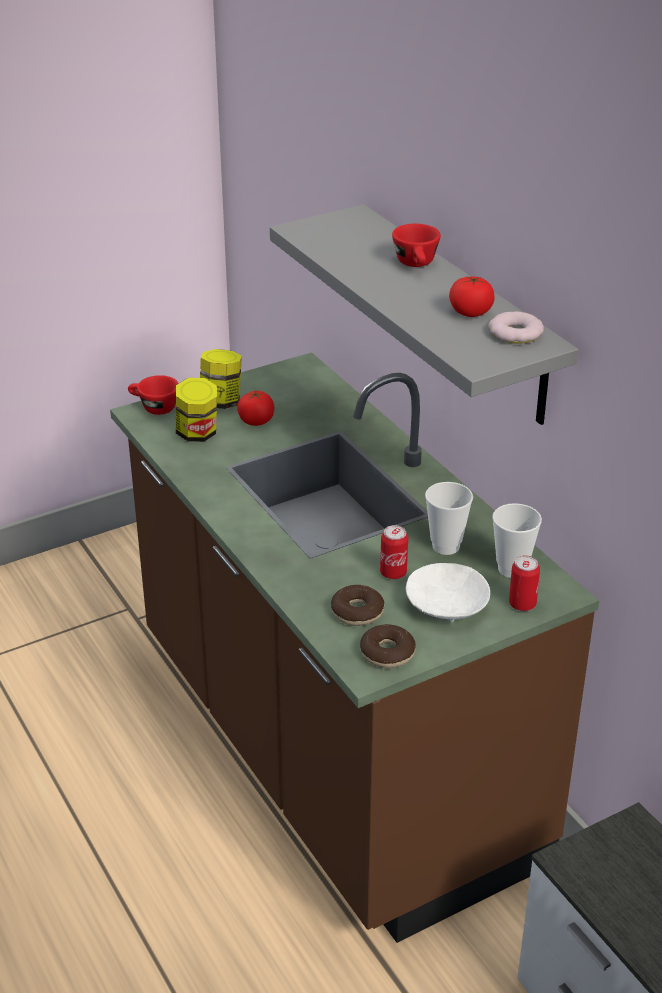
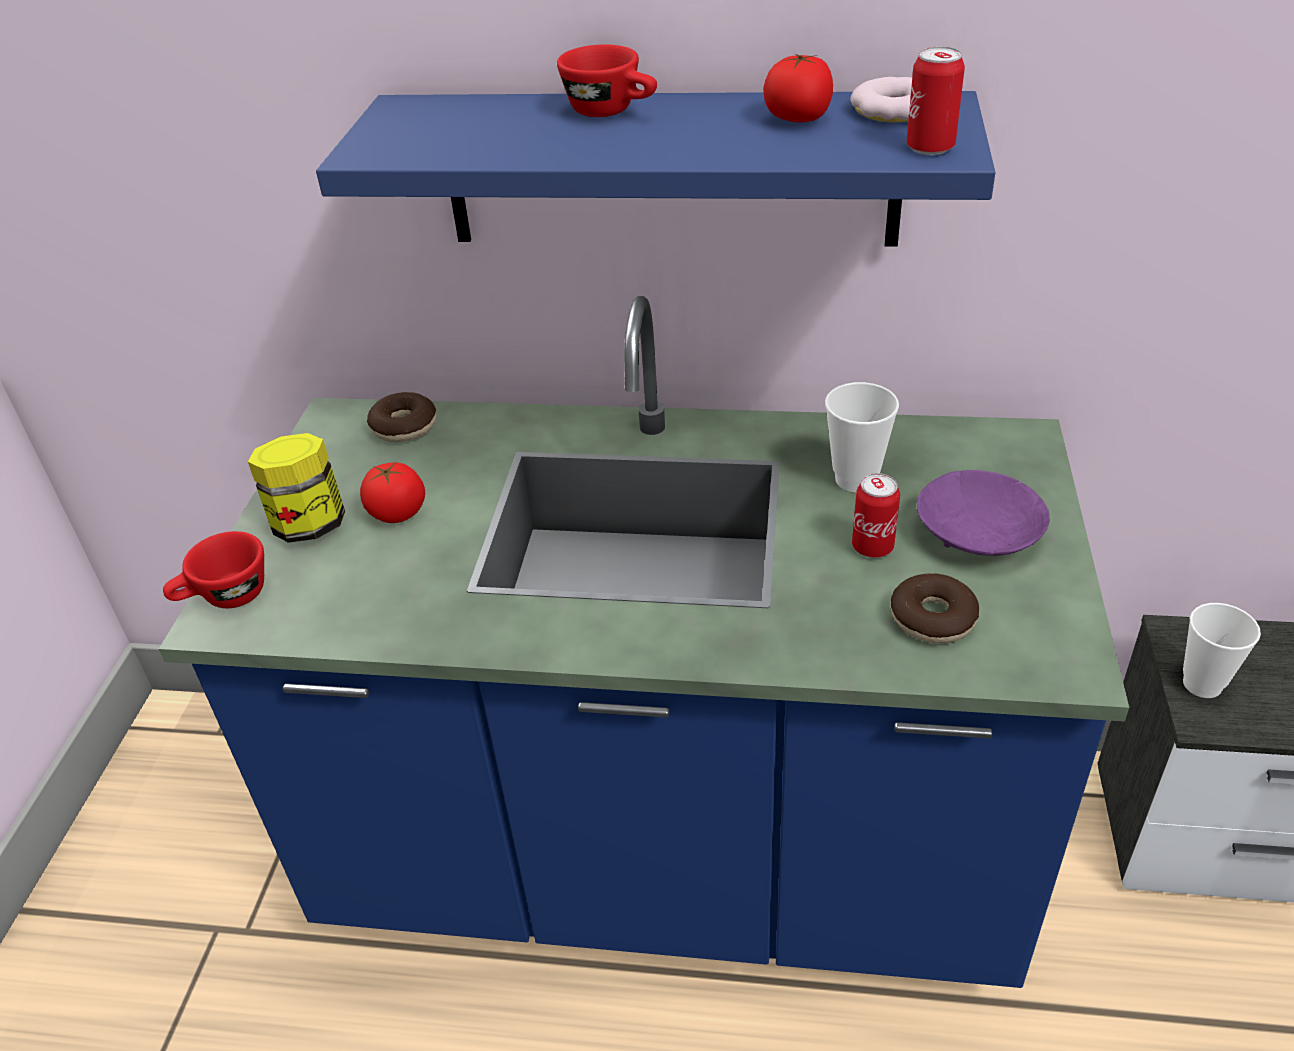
camera: 50 degrees left, 5 degrees up
(197, 434) = (352, 582): jar -> none
(331, 751) = (669, 857): brown counter -> blue counter
(387, 653) = (1046, 632): donut -> donut (404, 427)
(446, 605) = (979, 534): white bowl -> purple bowl
(458, 314) = (670, 170): grey shelf -> blue shelf
(512, 569) = (947, 451): cup -> cup (1202, 684)
(522, 604) = (1024, 475): can -> can (930, 148)

